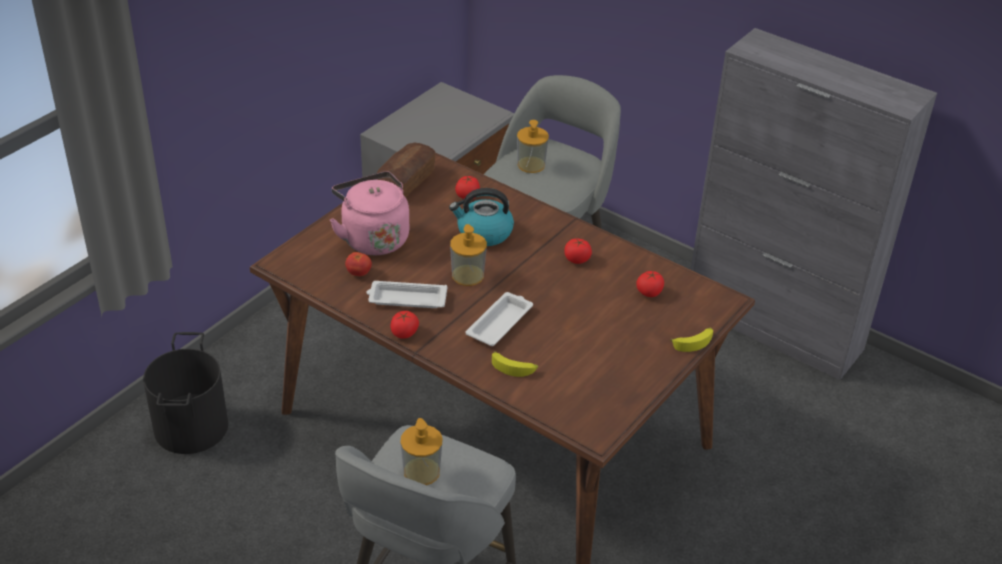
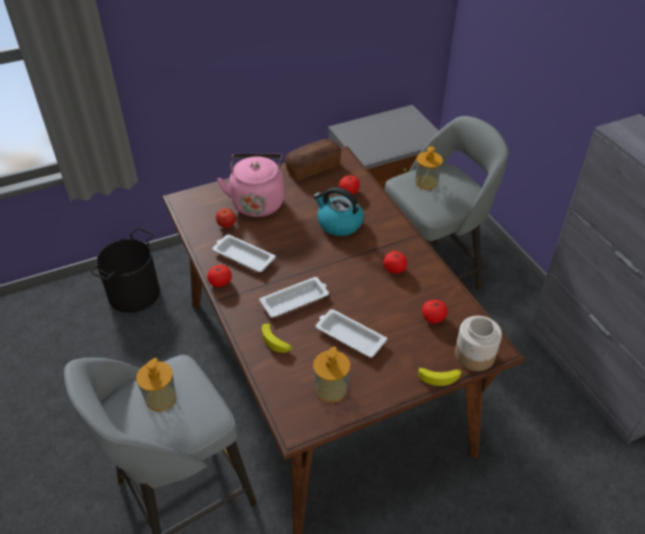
camera: 30 degrees right, 5 degrees up
(467, 275) = (301, 253): soap dispenser -> soap dispenser (331, 389)
(581, 337) = (349, 336): none -> white tray
(711, 312) = (475, 355): none -> jar

